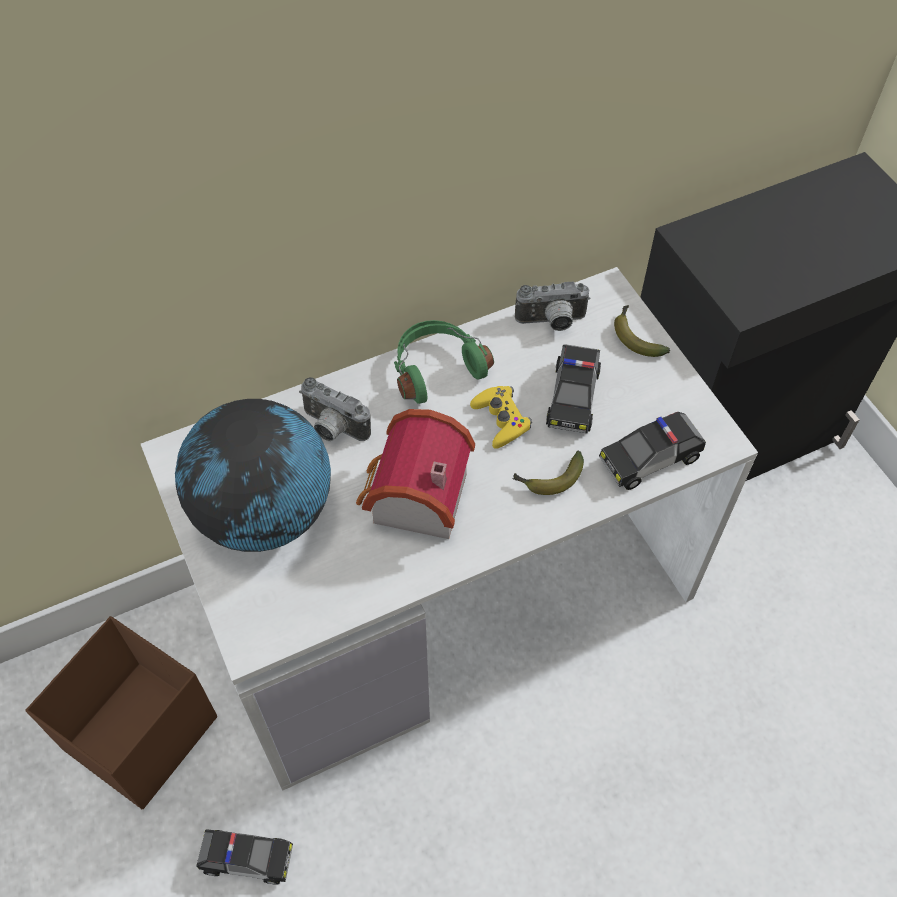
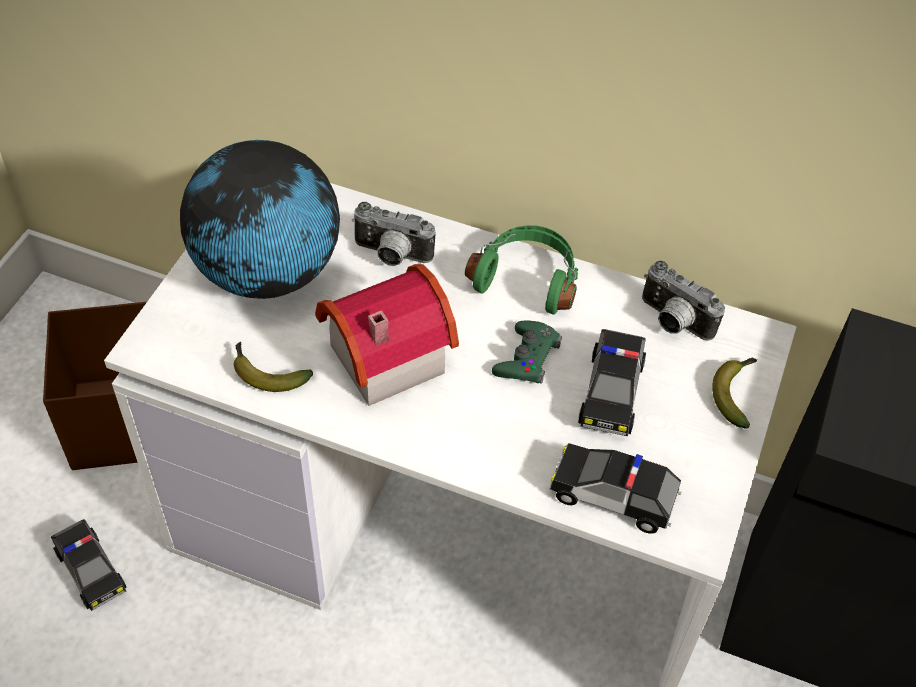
camera: 45 degrees right, 5 degrees down
(332, 428) = (391, 256): camera -> camera turned 60 degrees counterclockwise
(501, 420) = (527, 358): yellow game controller -> green game controller
(549, 479) = (504, 434): banana -> banana (266, 373)
(573, 397) = (611, 392): toy car -> toy car turned 45 degrees counterclockwise

